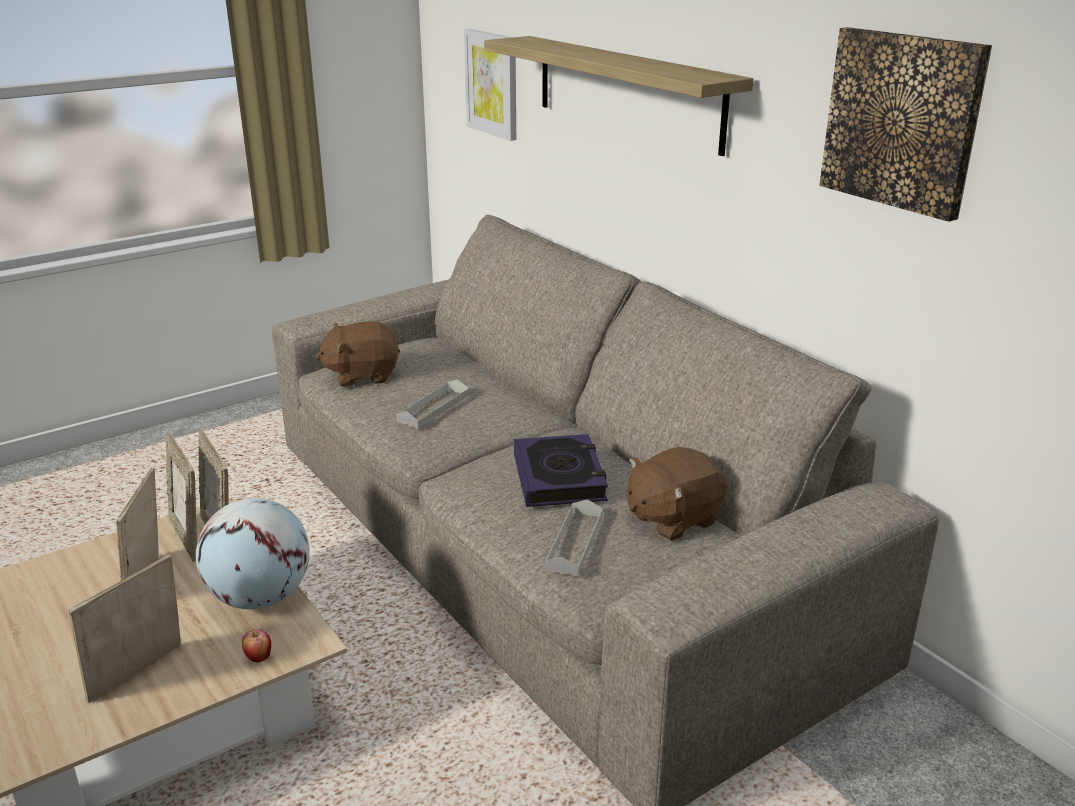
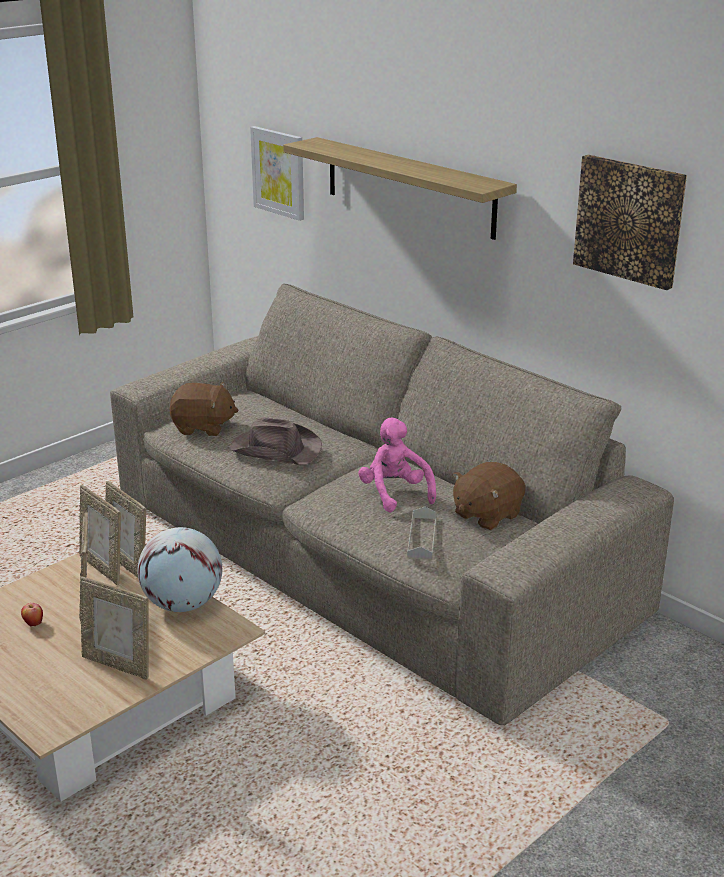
camera: 10 degrees left, 0 degrees up
(139, 675) = (118, 664): picture frame -> picture frame turned 90 degrees counterclockwise
(258, 658) = (202, 644): apple -> apple (33, 624)
(362, 375) = (203, 427): brown plush toy -> brown plush toy turned 150 degrees counterclockwise
(433, 408) = (275, 449): grey tray -> brown hat
(559, 478) = (395, 493): book -> pink plush toy

